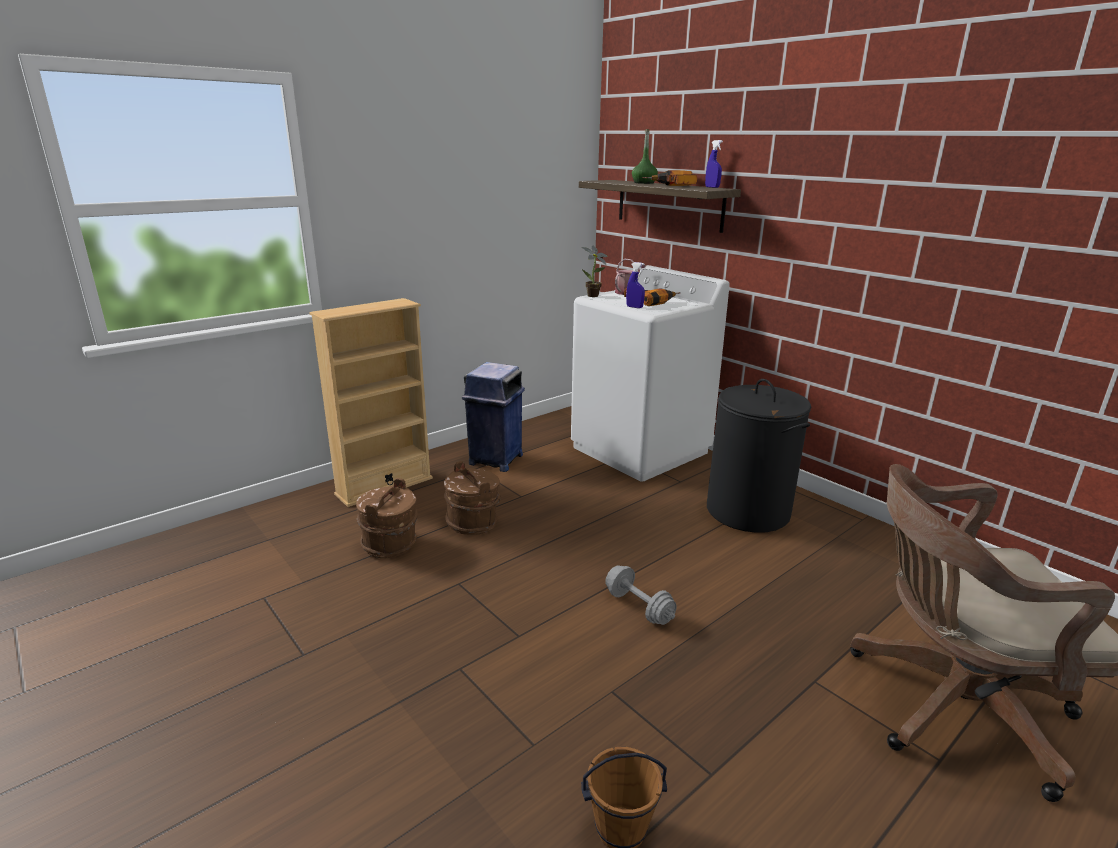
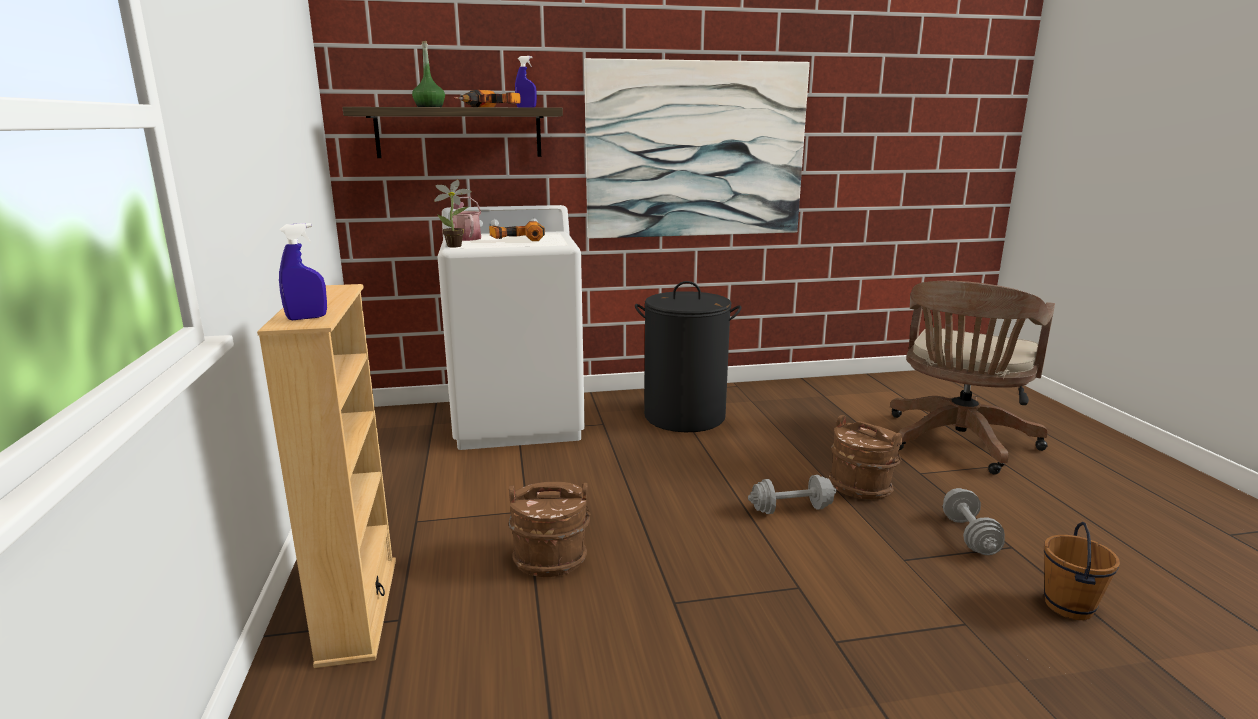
camera: 60 degrees left, 5 degrees down
(390, 545) = (534, 638): brown bucket -> brown bucket (861, 487)
(495, 460) = (415, 503): blue trash can -> none
(634, 307) = (531, 244): blue spray bottle -> blue spray bottle (307, 318)
(703, 736) = (969, 536): none -> grey dumbbell
(867, 246) = (696, 150): none -> picture

